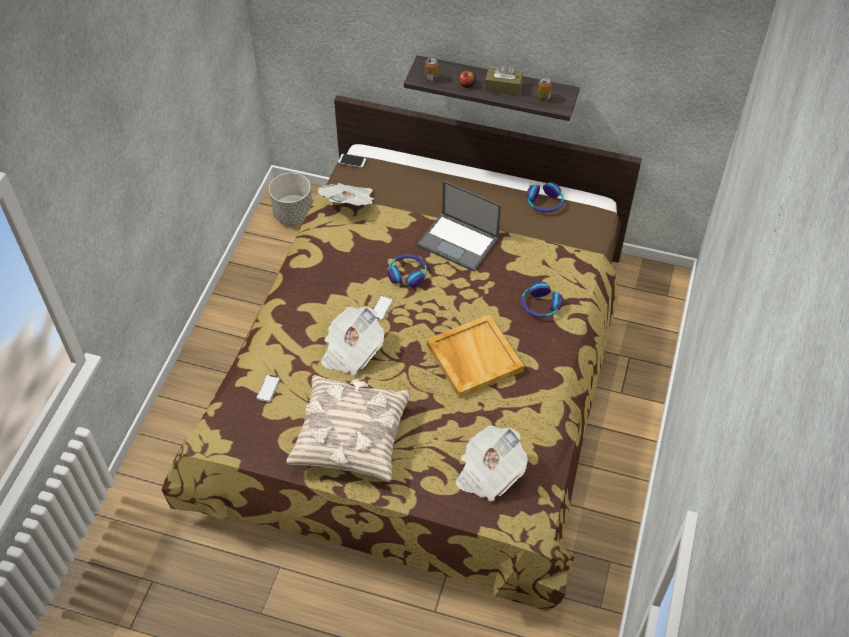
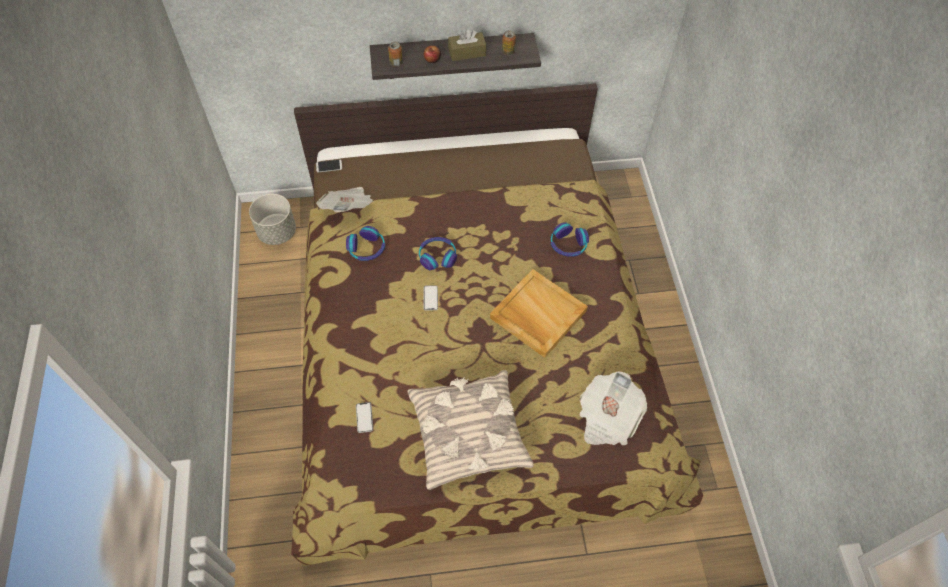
camera: 25 degrees left, 5 degrees up
(351, 351) = (424, 350): newspaper -> none
(459, 242) = (468, 210): laptop -> none
(544, 202) = (520, 149): headphones -> headphones (366, 248)

